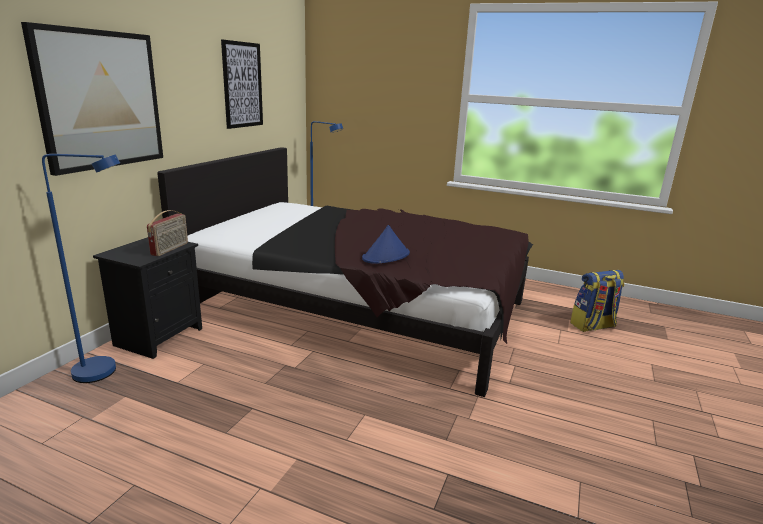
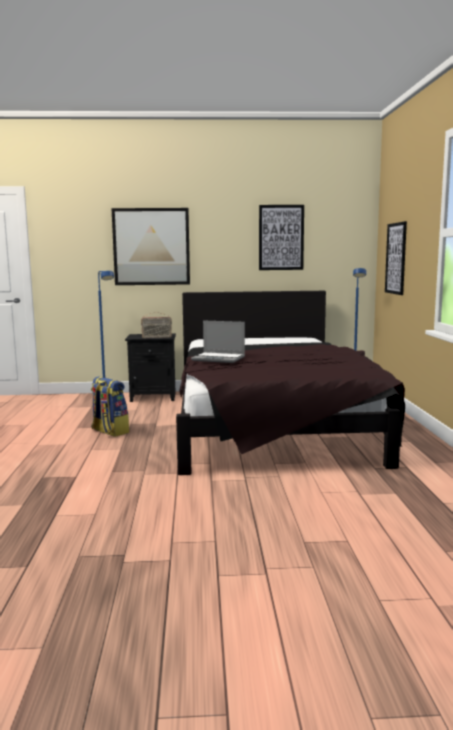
camera: 65 degrees right, 10 degrees down
(361, 112) = (396, 258): none -> picture
(386, 256) = (219, 359): blue hat -> laptop
(593, 326) = (399, 506): backpack -> backpack (109, 431)

